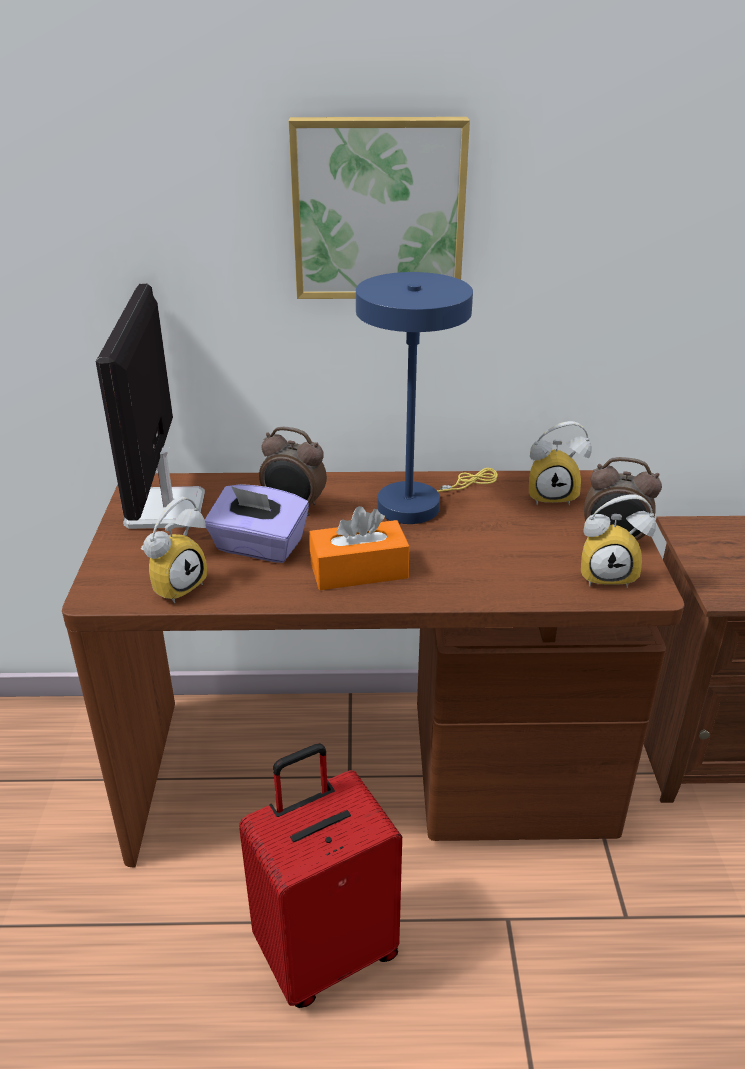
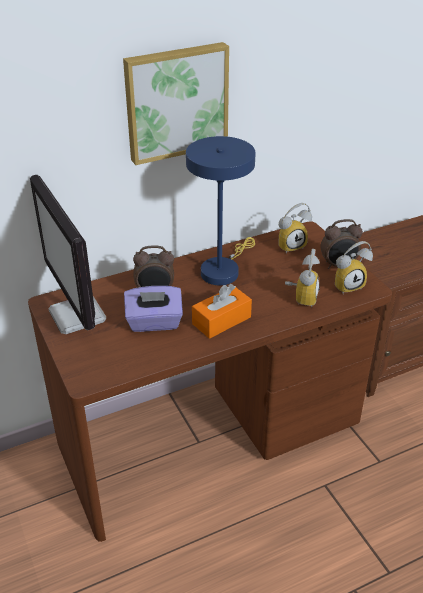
camera: 25 degrees left, 5 degrees up
(176, 584) = (126, 360): alarm clock -> alarm clock (301, 298)
(326, 950) = (243, 538): red suitcase -> none

